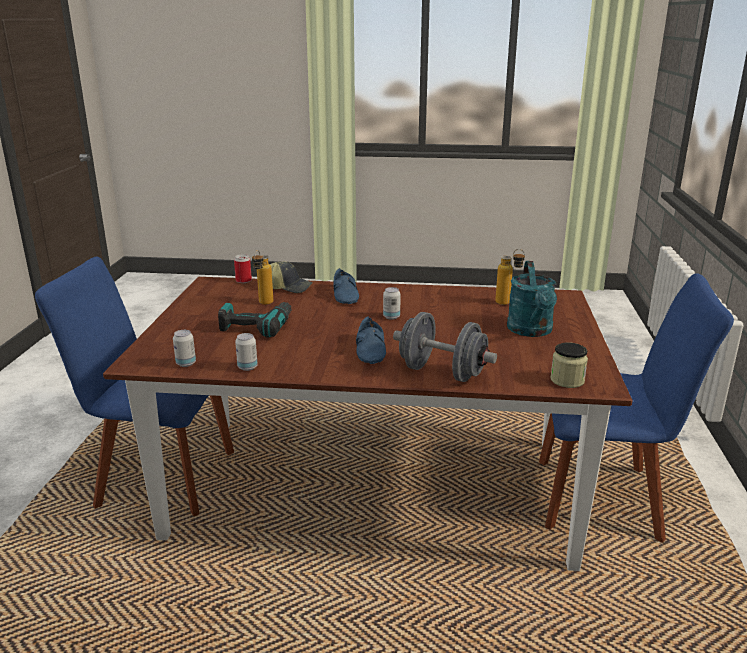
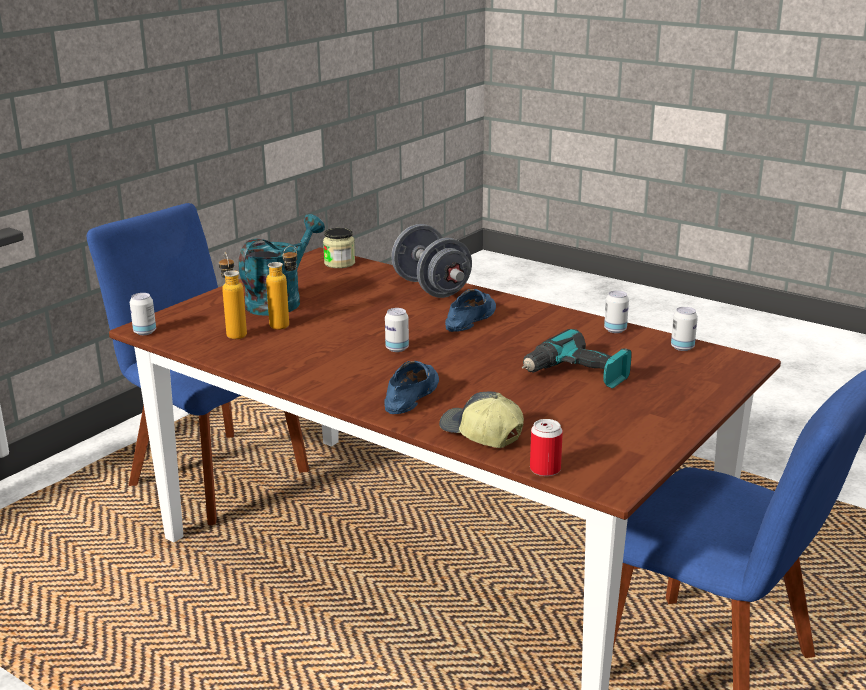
camera: 150 degrees left, 0 degrees up
(263, 304) = (544, 407): bottle -> bottle (286, 324)
(558, 293) = (145, 332): none -> can

